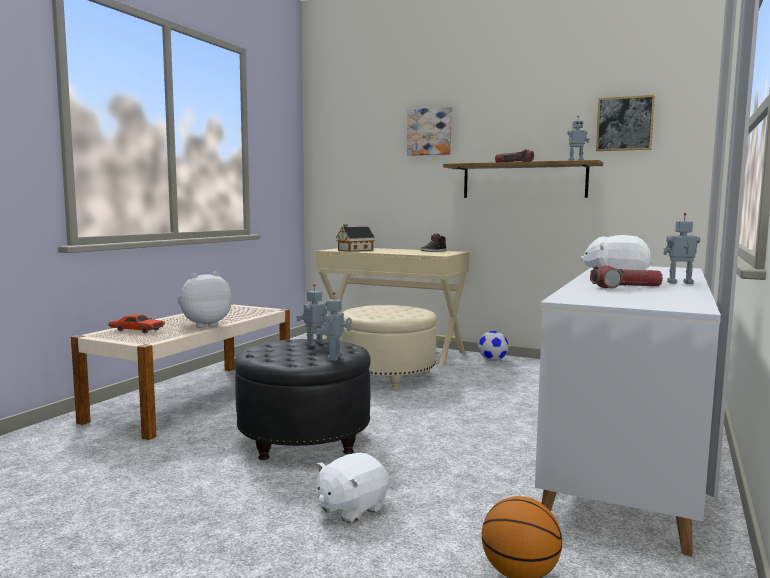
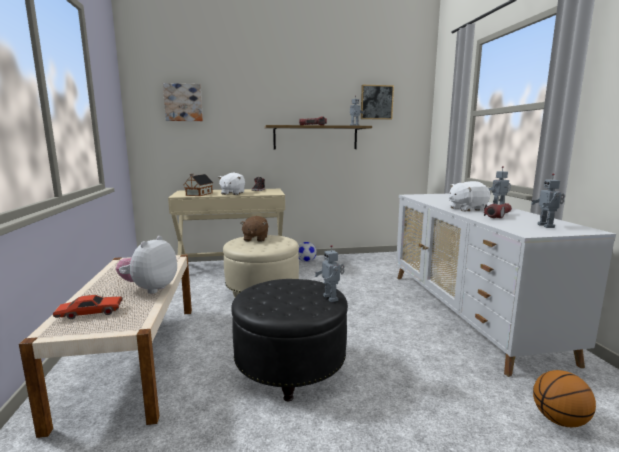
camera: 35 degrees left, 5 degrees up
(315, 344) = (286, 287): toy robot -> toy robot (547, 226)
(351, 508) = (414, 417): white plush toy -> white plush toy (232, 193)
(388, 308) = (255, 239): none -> brown plush toy
(430, 132) = (244, 99): picture -> picture (183, 102)

